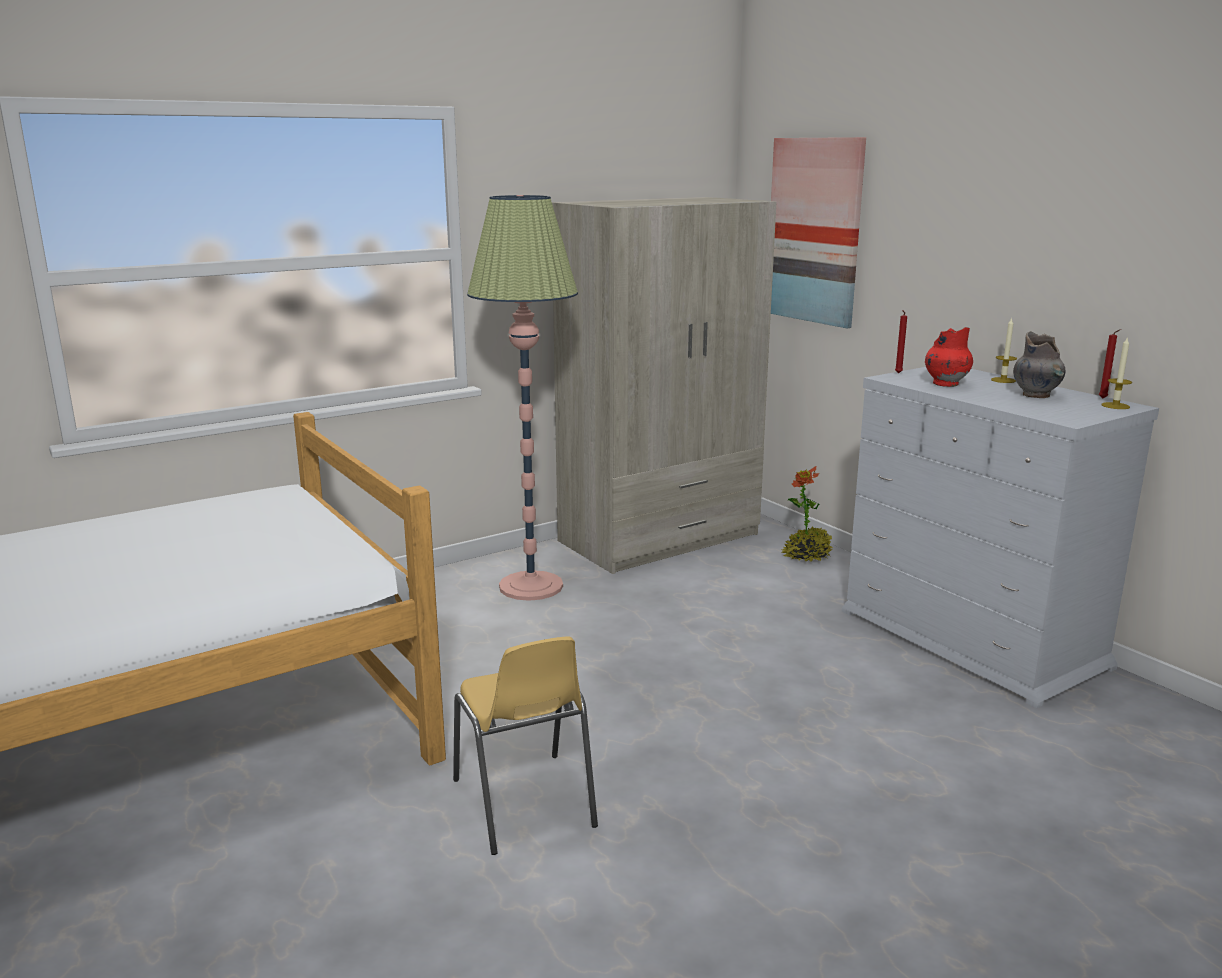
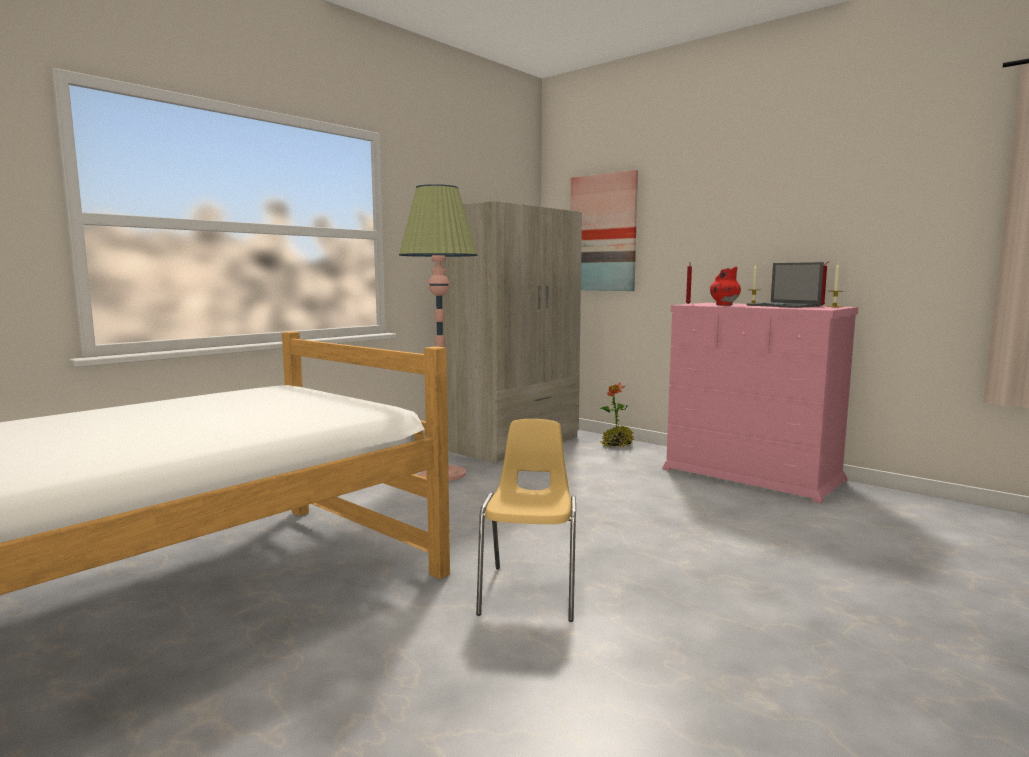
camera: 15 degrees left, 10 degrees down
(524, 804) = (530, 592): yellow chair -> yellow chair turned 135 degrees counterclockwise
(971, 639) = (752, 475): white dresser -> pink dresser
(1036, 395) = (784, 306): grey vase -> laptop

